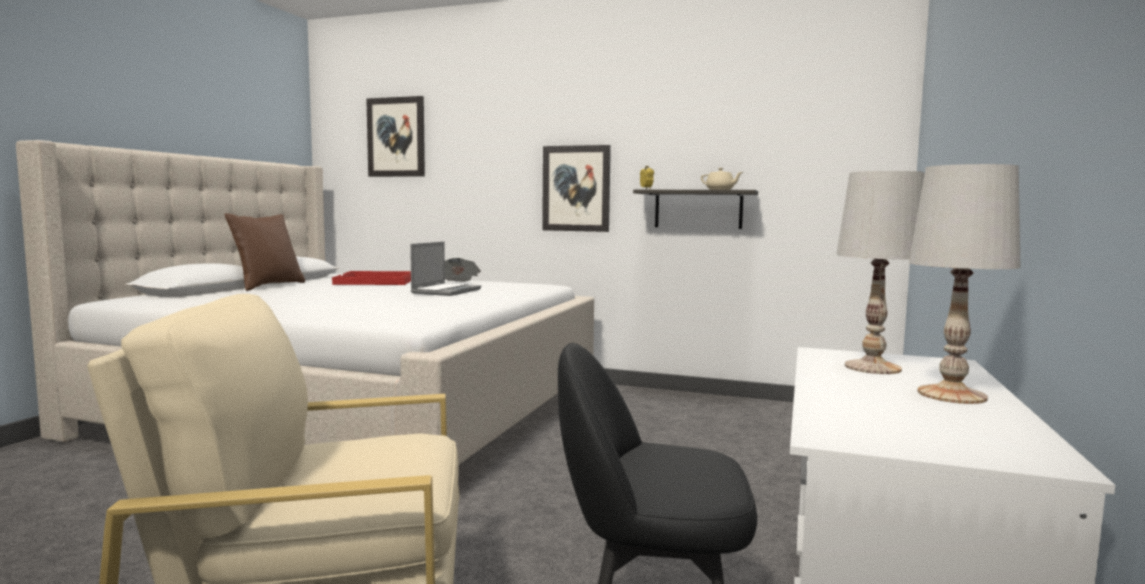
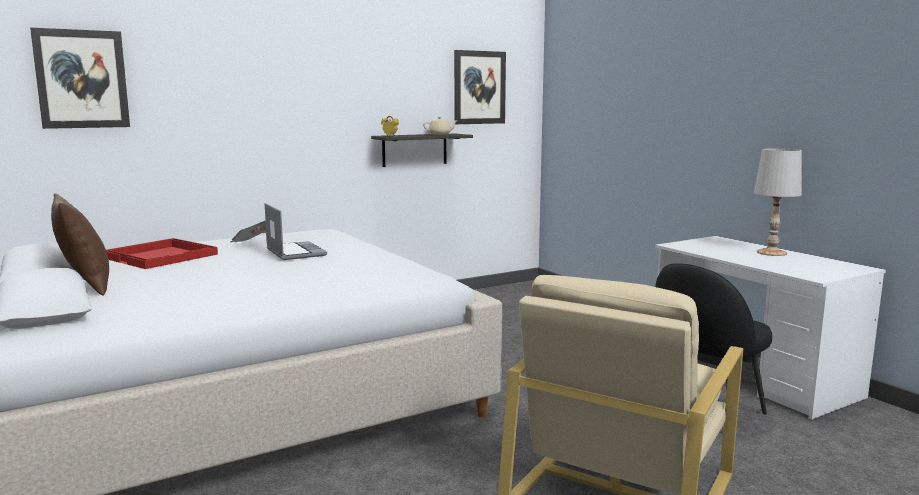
camera: 50 degrees left, 5 degrees up
(576, 188) = (311, 135): picture -> picture (479, 87)
(871, 367) = (714, 248): white table lamp -> none

